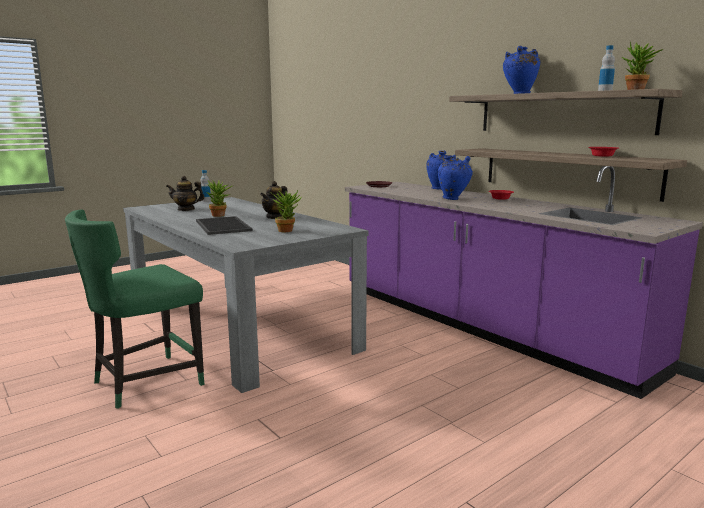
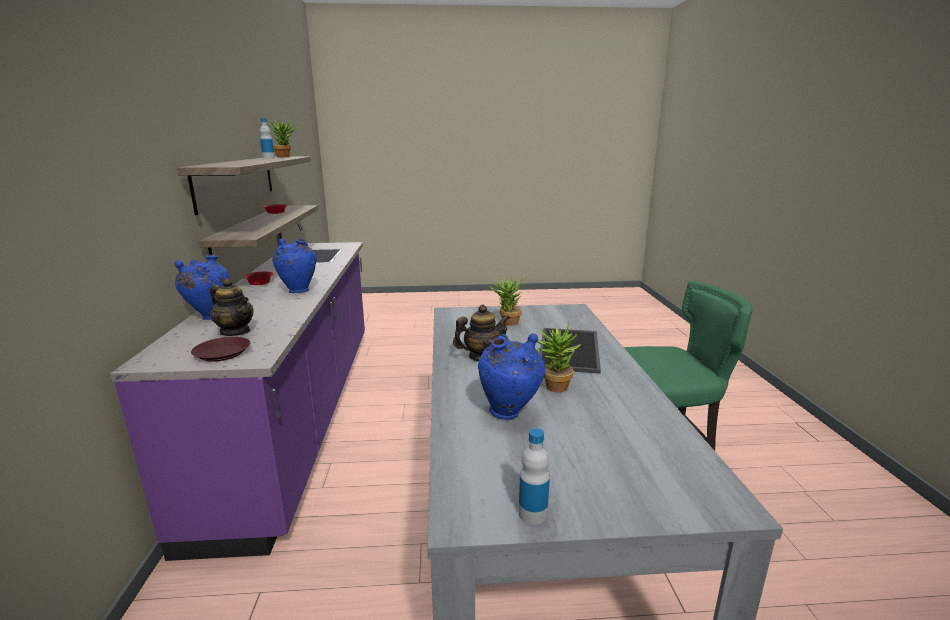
camera: 145 degrees left, 5 degrees up
(186, 209) = (605, 443): teapot -> teapot (236, 332)
(519, 94) = (236, 162): blue vase -> blue vase (510, 413)

